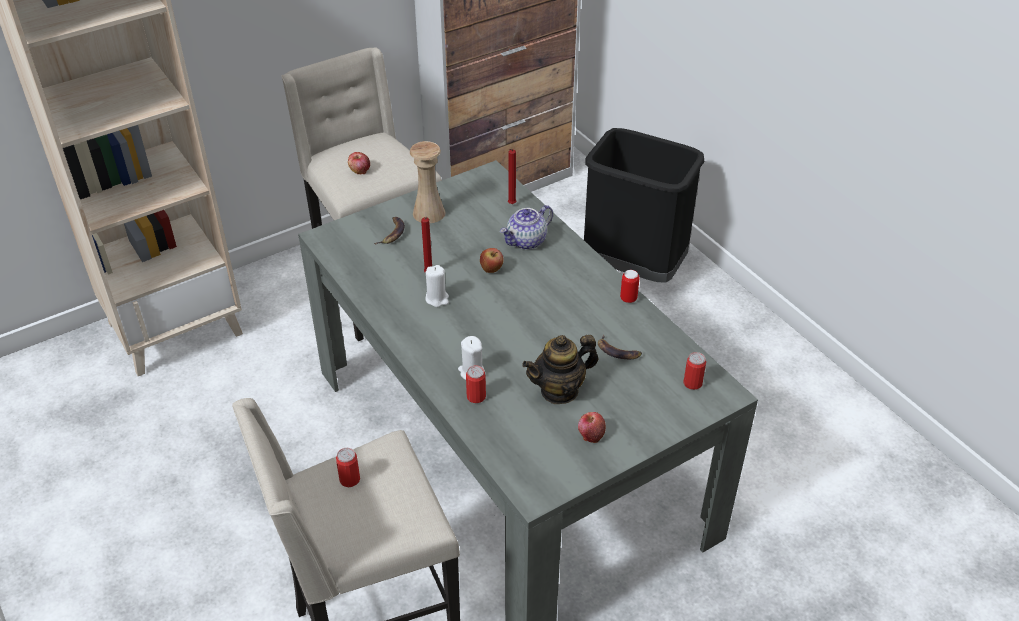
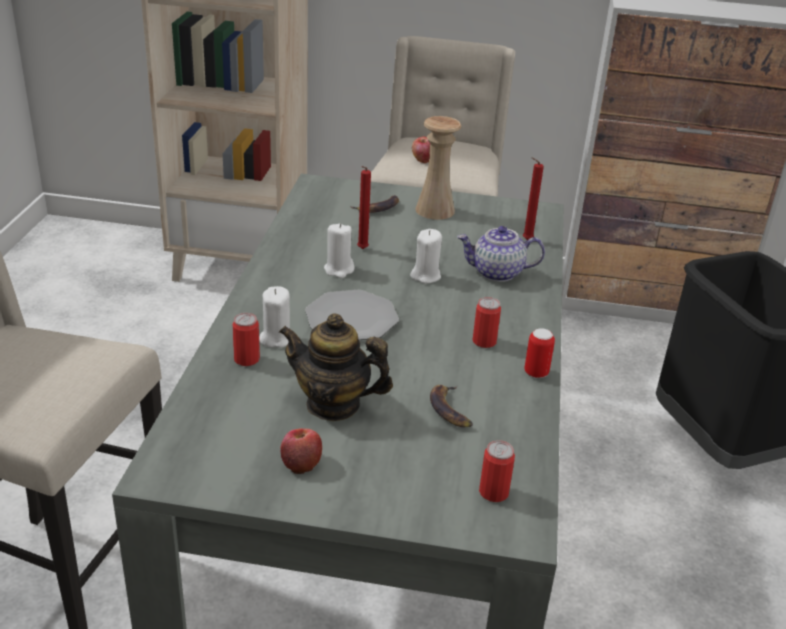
camera: 40 degrees right, 10 degrees down
(349, 479) = (41, 352): can -> can (484, 341)
(491, 270) = (426, 276): apple -> white candle
(492, 328) = (351, 318): none -> plate

